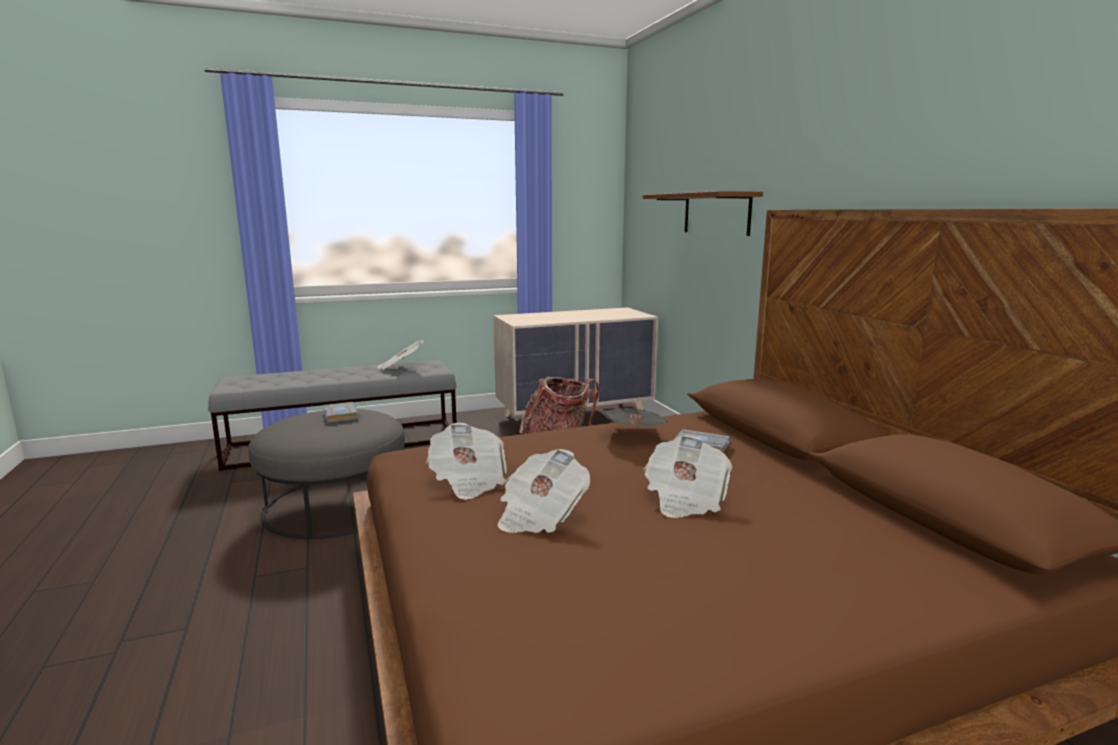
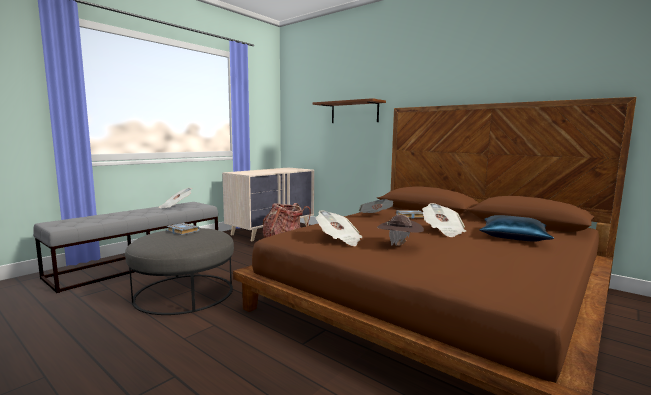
camera: 30 degrees left, 5 degrees down
(540, 515) = (399, 245): newspaper -> brown hat
(823, 548) = (514, 237): none -> blue pillow

